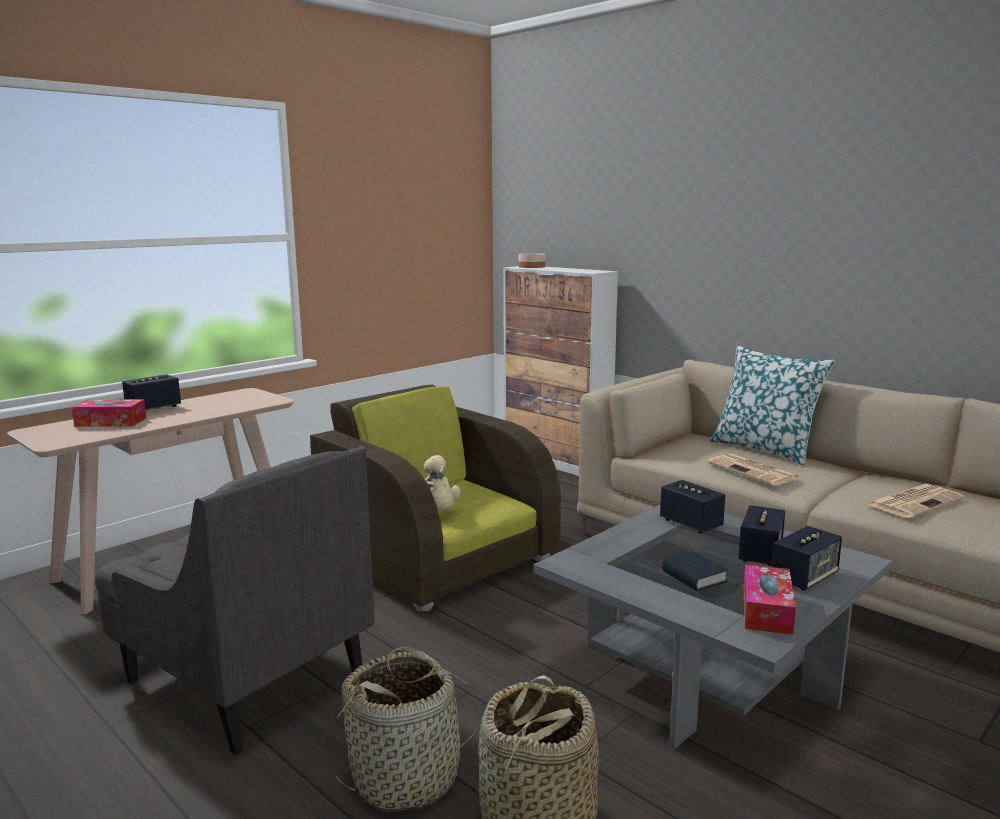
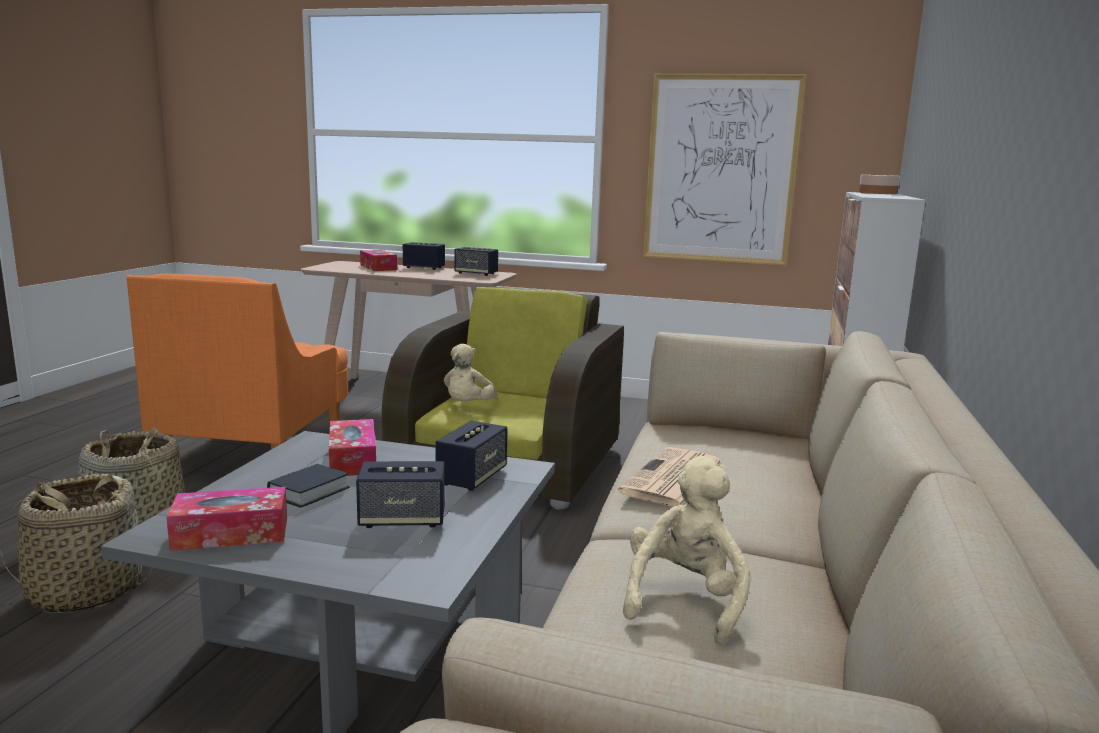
camera: 60 degrees right, 0 degrees up
(243, 678) = (256, 452): grey armchair -> orange armchair
(390, 257) = (720, 170): none -> picture
(627, 554) = (352, 459): none -> tissue box
(765, 449) = (803, 482): pillow -> none
(804, 578) = (340, 549): speaker -> speaker (476, 273)
(915, 502) = (684, 600): newspaper -> beige plush toy

